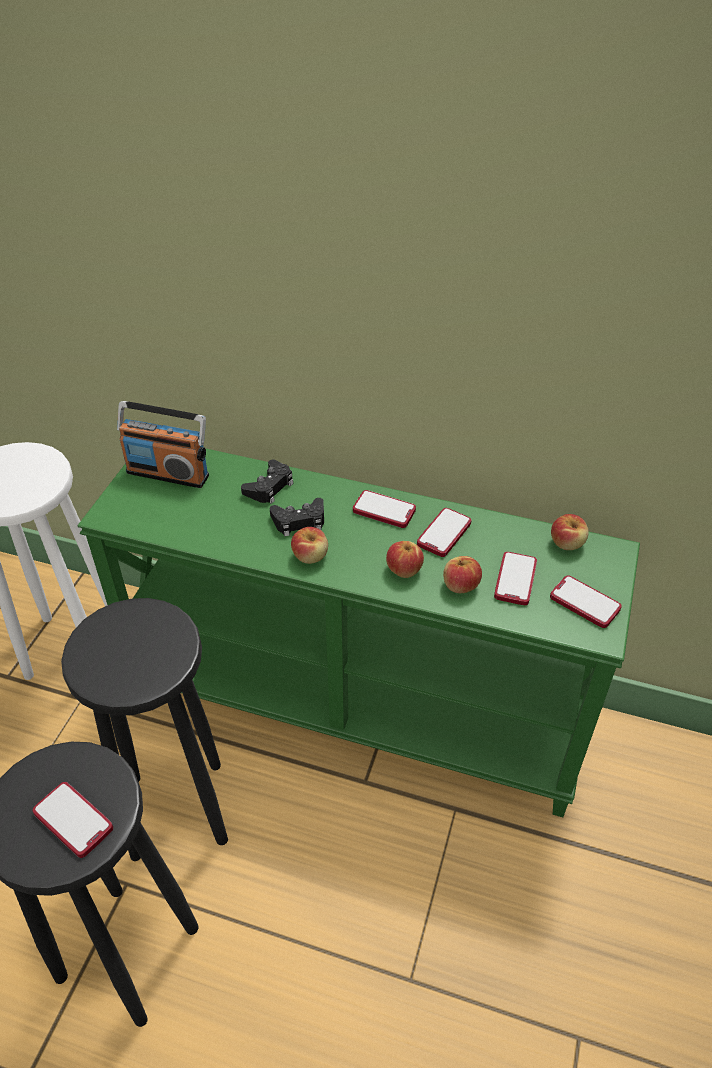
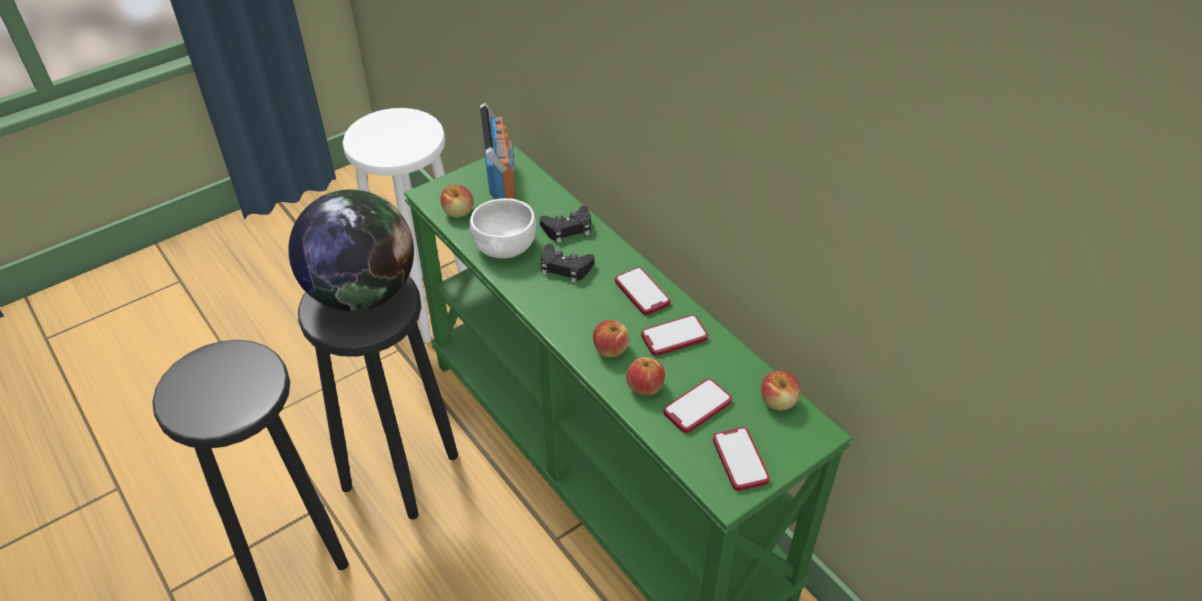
camera: 35 degrees right, 0 degrees up
(73, 820) = (221, 399): phone -> none
(126, 638) = (362, 293): none -> globe
(168, 473) = (502, 182): radio -> radio turned 150 degrees counterclockwise
(226, 527) = (505, 245): none -> white bowl
(310, 556) = (547, 300): apple -> apple (458, 212)

